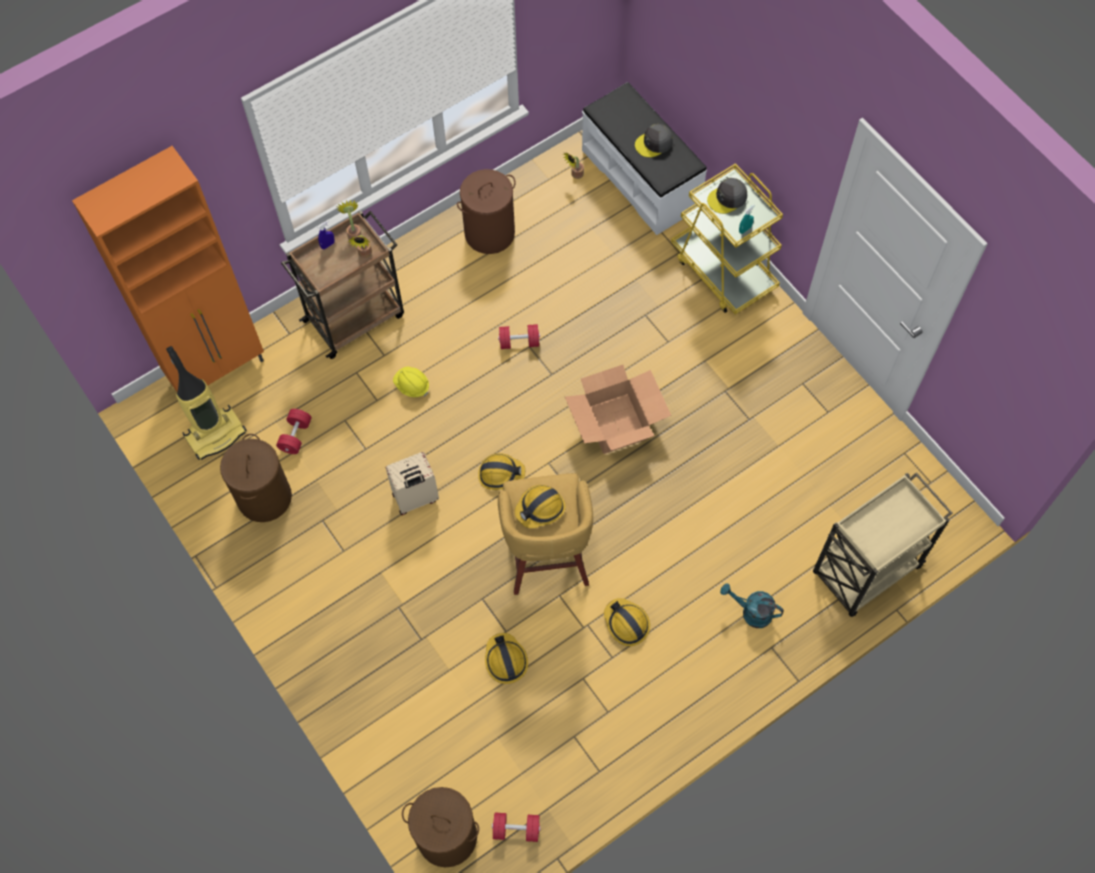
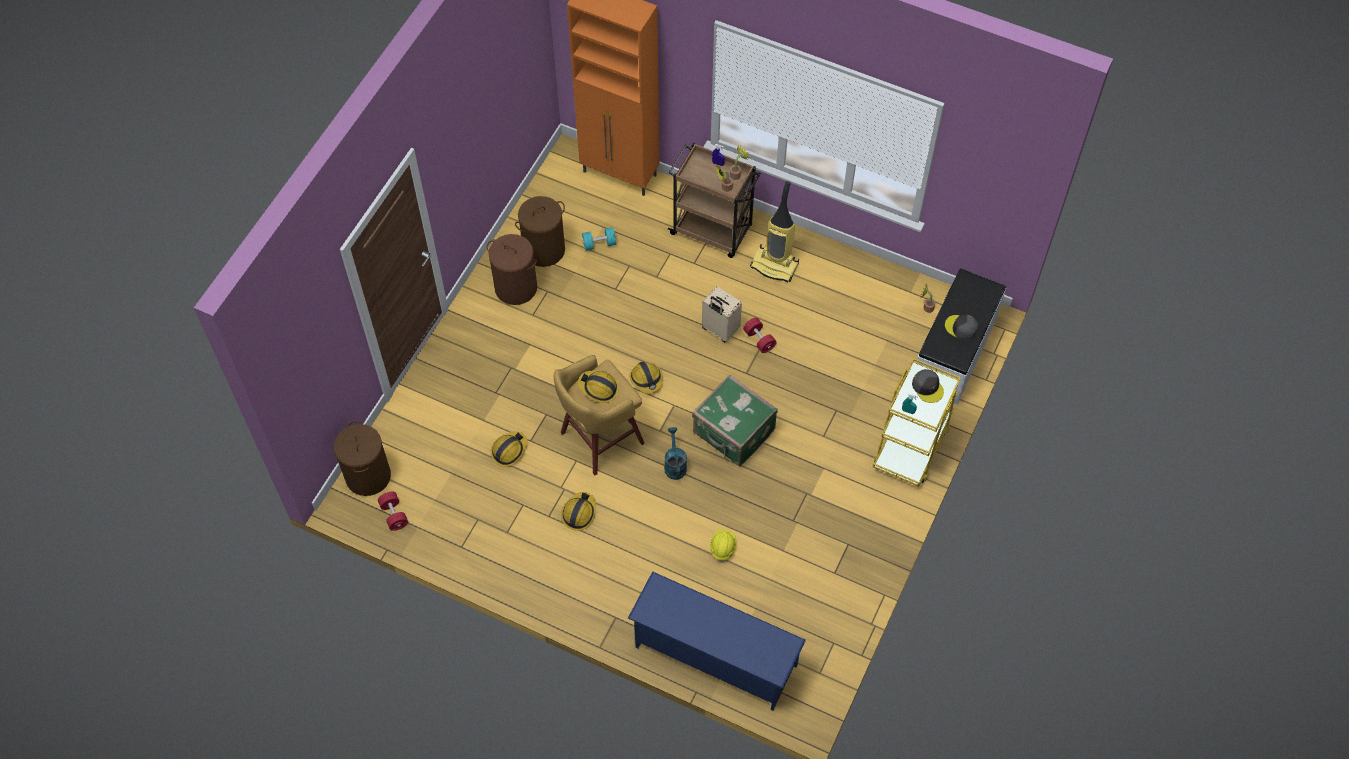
camera: 60 degrees right, 5 degrees down
(215, 433) = (572, 198): vacuum cleaner -> vacuum cleaner (775, 265)
(295, 436) = (599, 244): red dumbbell -> turquoise dumbbell
(412, 386) = (681, 291): yellow hard hat -> yellow hard hat (722, 547)
(415, 499) = (596, 337): beige suitcase -> beige suitcase (719, 330)
(490, 233) = (837, 277): brown laundry basket -> brown laundry basket (516, 287)
(616, 423) = (733, 433): cardboard box -> green suitcase
(727, 198) = (927, 387): grey cap -> grey cap turned 150 degrees counterclockwise
(751, 612) = (635, 591): turquoise watering can -> turquoise watering can (674, 464)
(864, 571) = (714, 656): beige cart -> blue shoe rack

